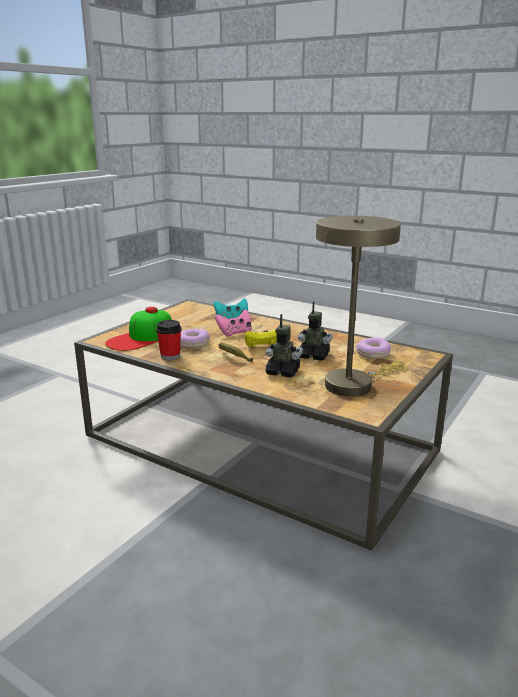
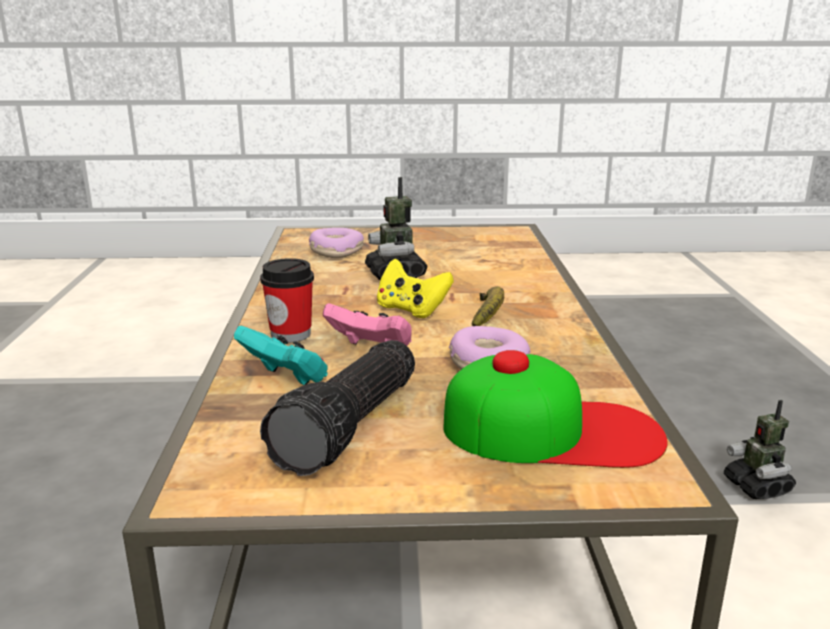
camera: 125 degrees left, 0 degrees up
(170, 356) = (573, 361): cup -> cup (291, 334)
(189, 320) = (353, 427): none -> flashlight
(282, 372) = (482, 277): toy robot -> toy robot (757, 487)
(354, 383) = (450, 245): beige table lamp -> none

